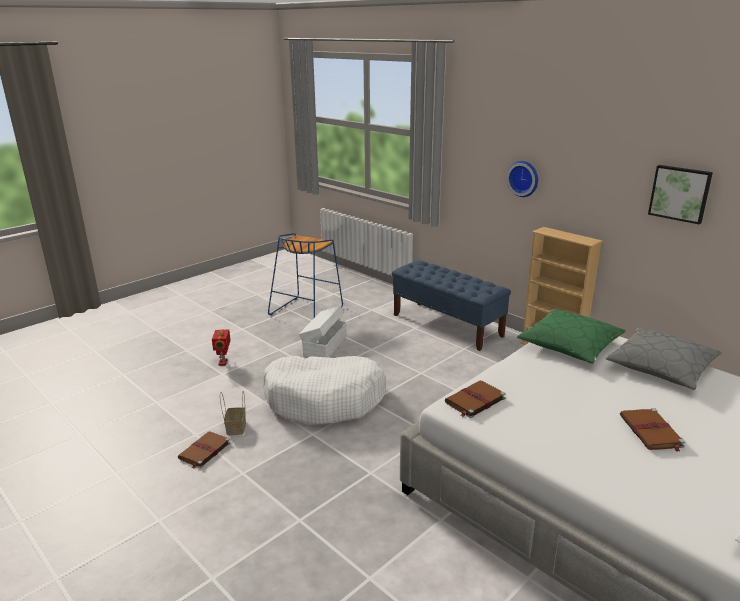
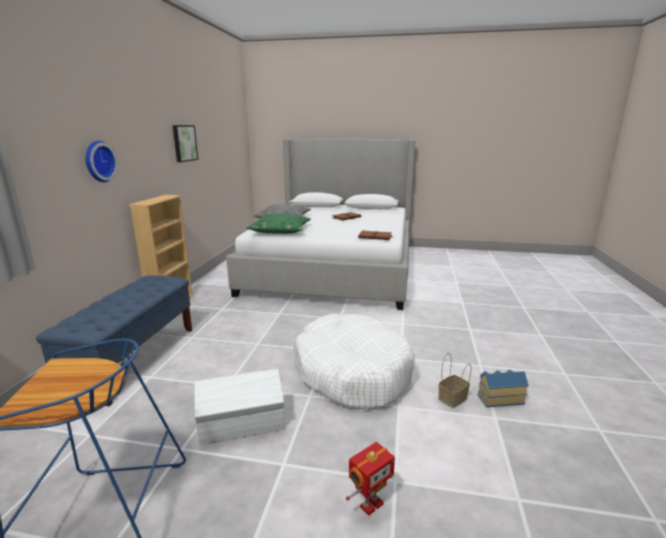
camera: 125 degrees left, 5 degrees down
(204, 451) = (499, 398): brown book -> toy house

